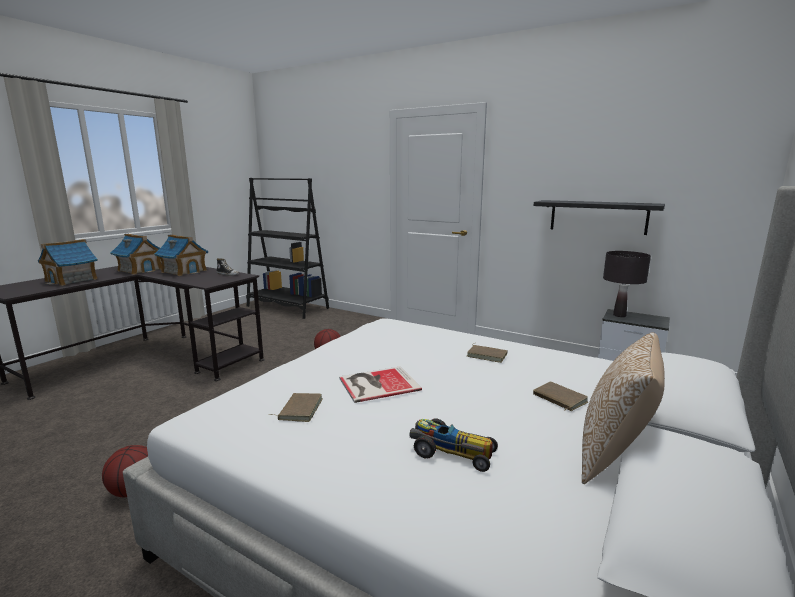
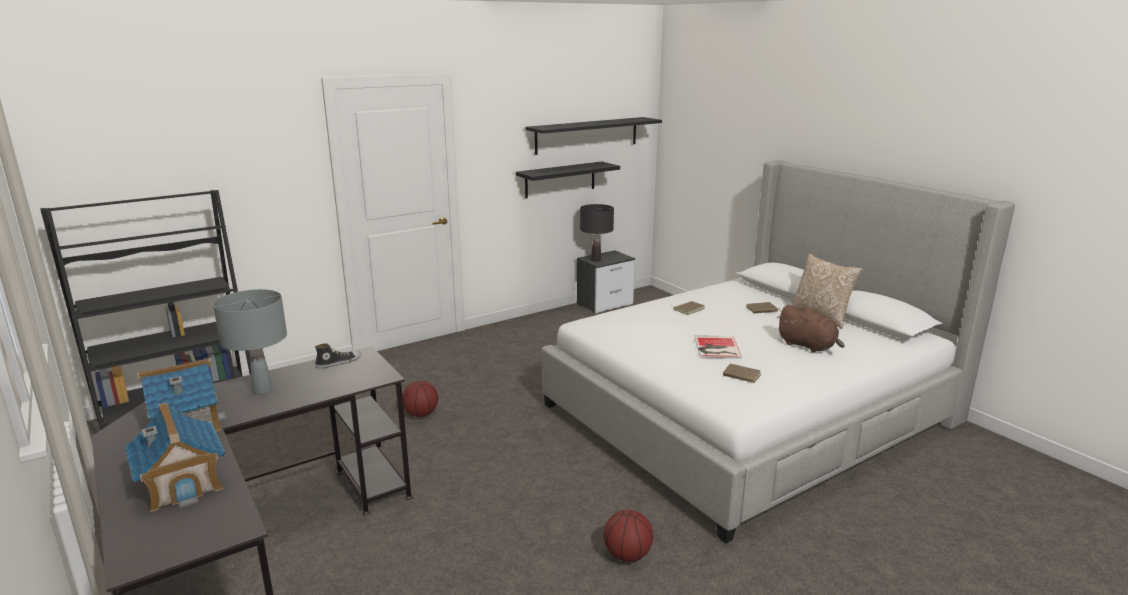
camera: 65 degrees left, 5 degrees up
(184, 271) = (262, 390): toy house -> grey table lamp
(451, 452) = (808, 346): toy car -> brown plush toy
(644, 169) = (587, 135): none -> black shelf

